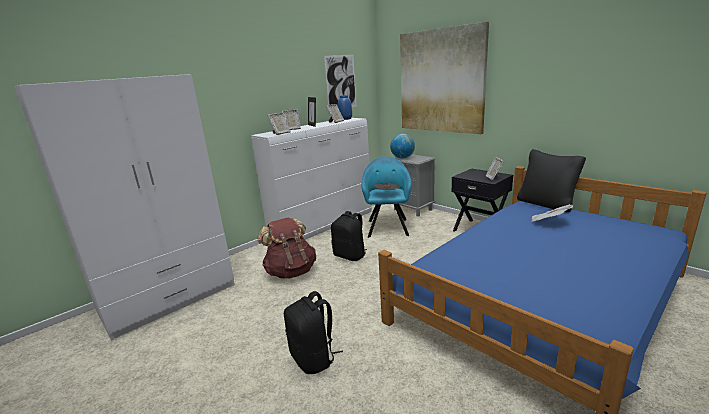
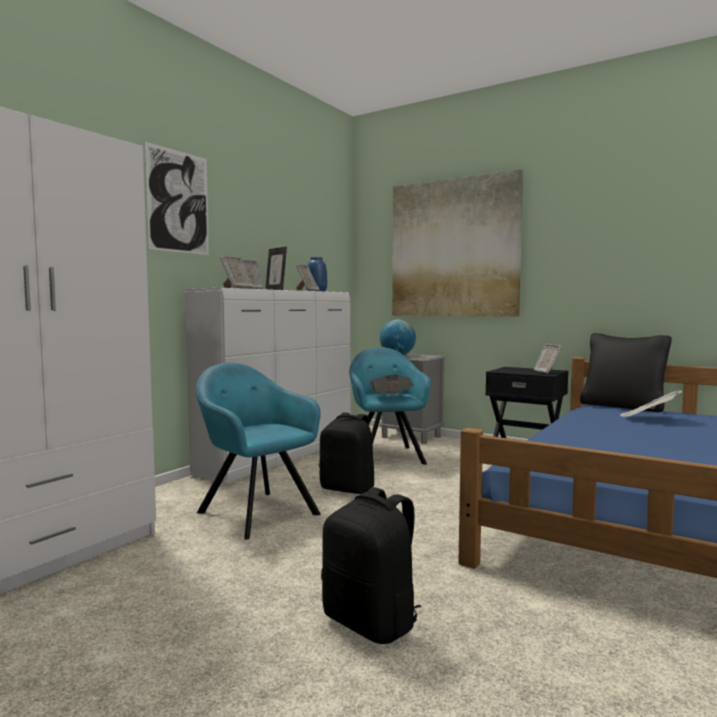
camera: 15 degrees left, 15 degrees down
(291, 272) = (255, 511): brown backpack -> turquoise armchair
(341, 82) = (309, 241): picture -> picture (178, 202)

